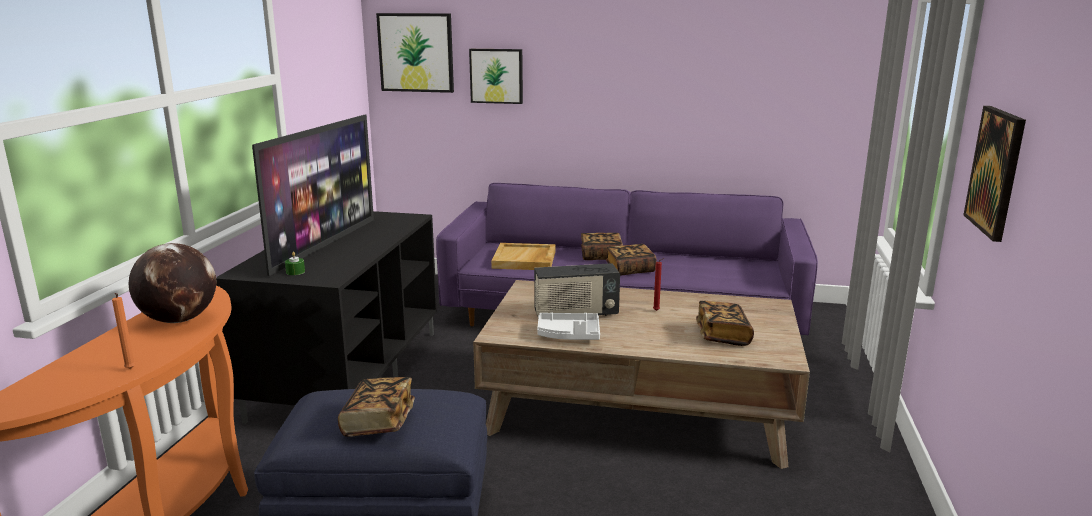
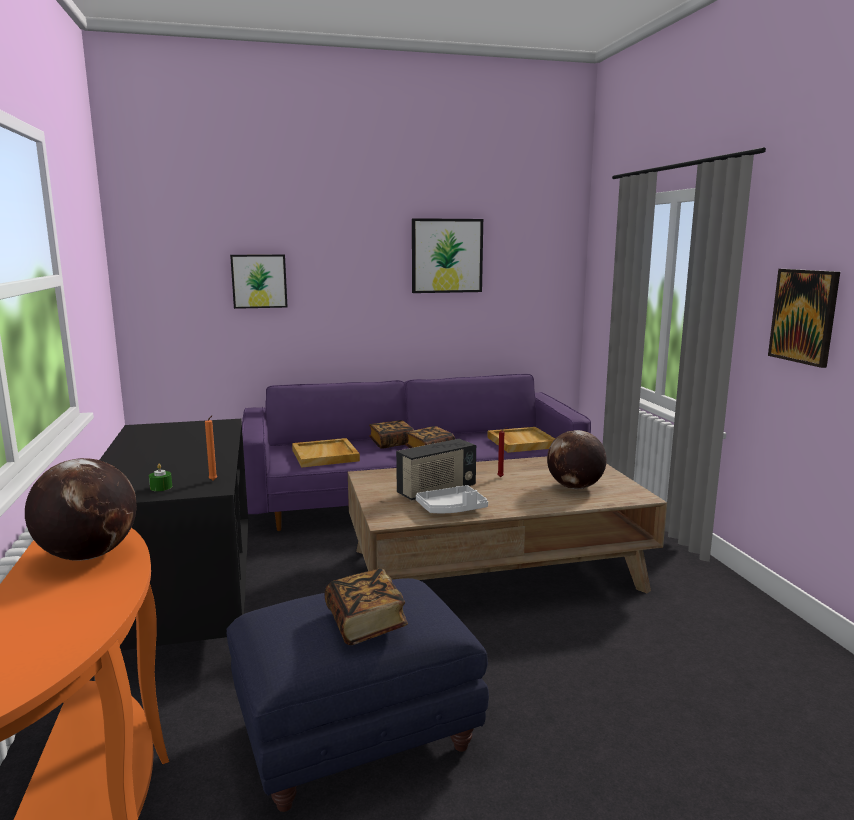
camera: 25 degrees left, 5 degrees down
(130, 370) = (96, 620): orange candle -> orange candle (214, 481)
(324, 245) = (159, 458): television -> none
(416, 52) = (169, 260): picture -> picture (447, 256)
(722, 335) = (574, 487): book -> globe
(739, 275) = (521, 442): none -> beige tray

